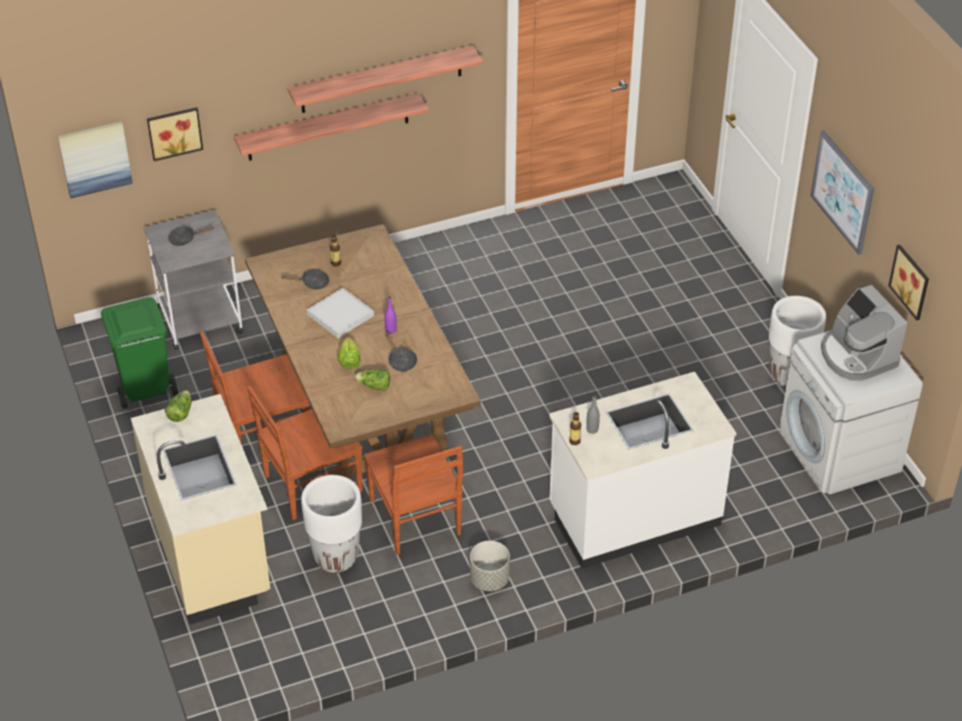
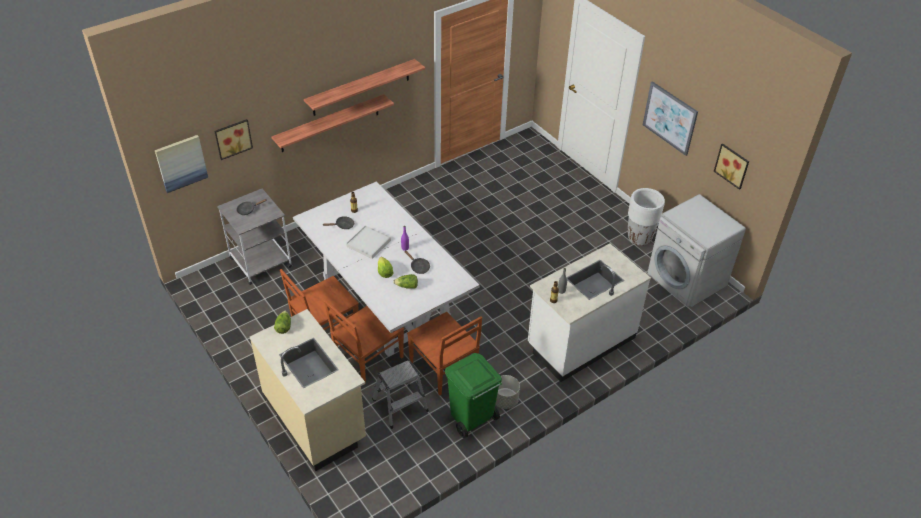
camera: 15 degrees left, 0 degrees up
(145, 390) = (237, 315): green trash can -> green trash can (471, 419)
(336, 557) = (400, 405): white planter -> grey step ladder
(362, 406) = (385, 301): brown dining table -> white dining table
(856, 356) = (701, 218): coffee machine -> none

